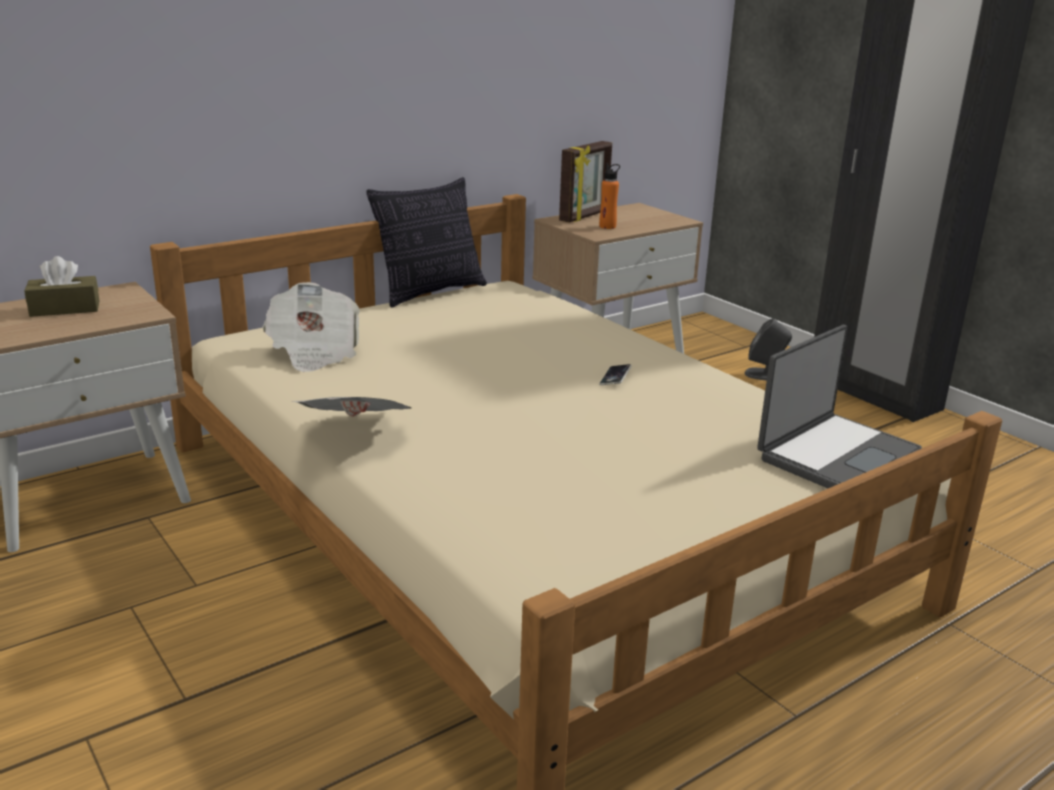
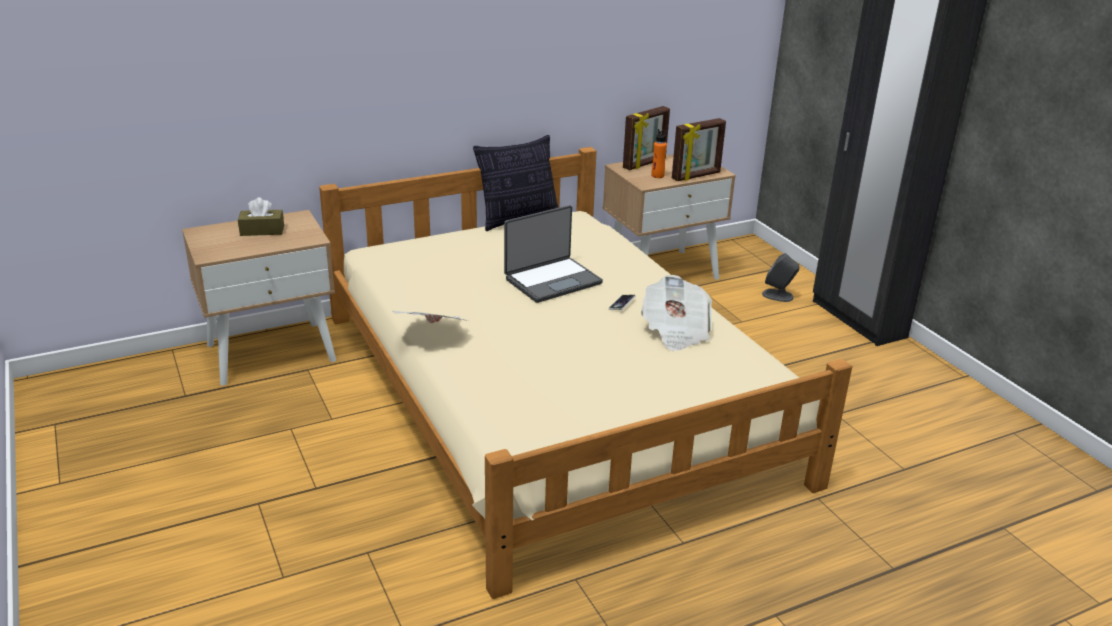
camera: 10 degrees right, 5 degrees up
(314, 352) = (422, 267): newspaper -> newspaper (675, 331)
(656, 225) = (696, 176): none -> picture frame
(836, 455) = (746, 377): laptop -> laptop (552, 280)

